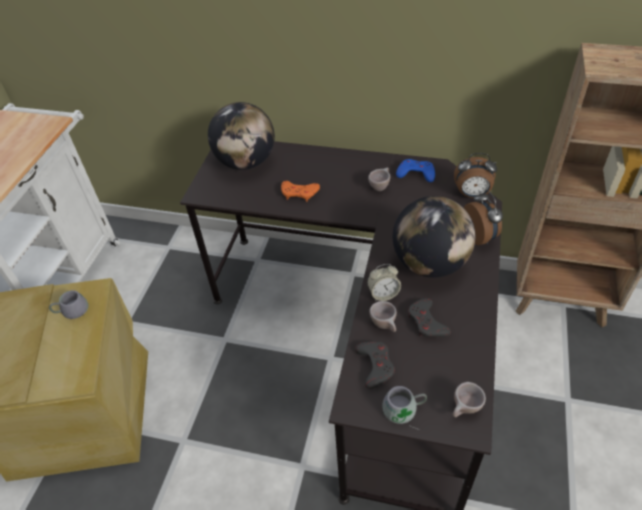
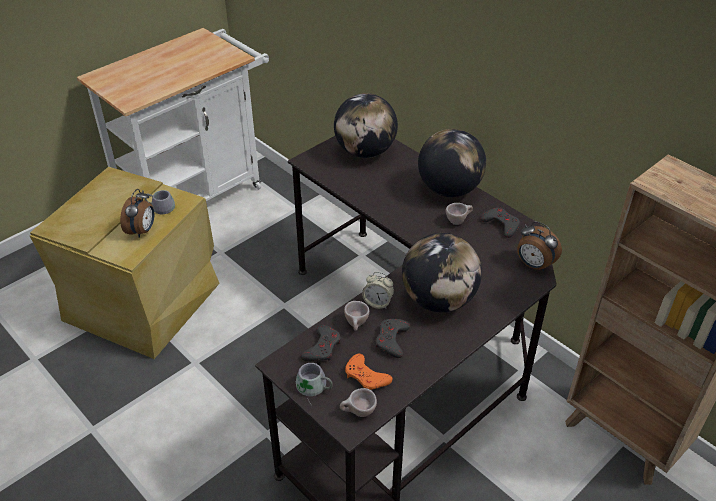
camera: 30 degrees right, 5 degrees down
(299, 193) = (385, 195): orange game controller -> orange game controller (366, 377)
(347, 163) = (449, 189): none -> globe
(416, 173) = (501, 224): blue game controller -> grey game controller
(480, 236) = (504, 301): alarm clock -> alarm clock (142, 231)

